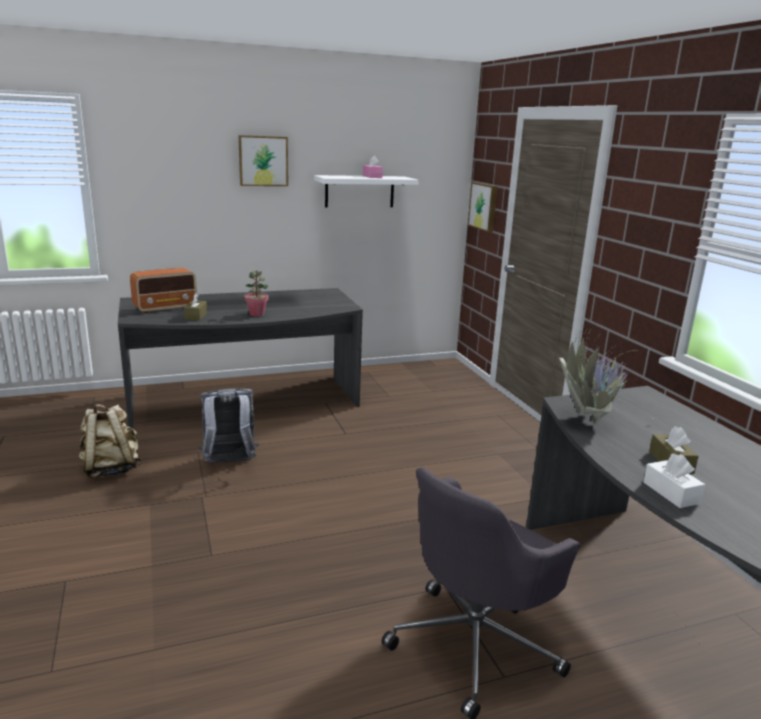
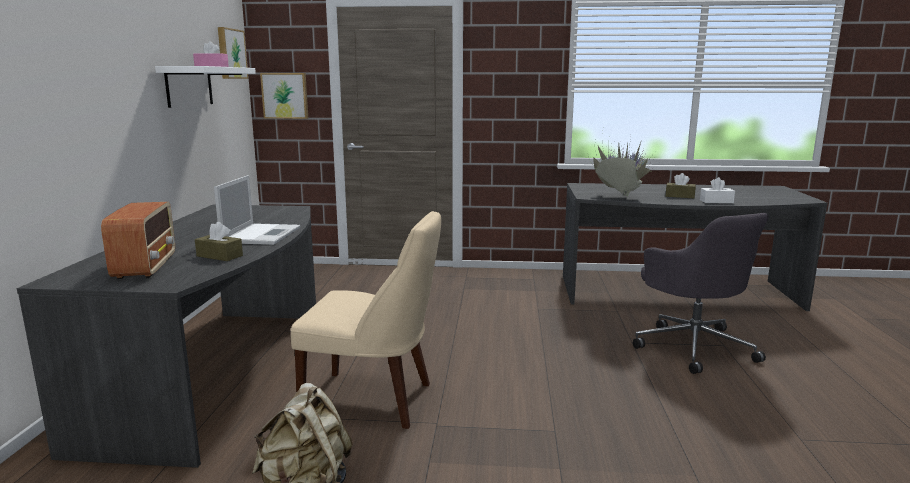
camera: 65 degrees left, 5 degrees down
(229, 464) = (374, 400): grey backpack -> beige chair
(257, 314) = (262, 234): potted plant -> laptop
(263, 161) = (110, 45): picture -> picture (230, 54)

